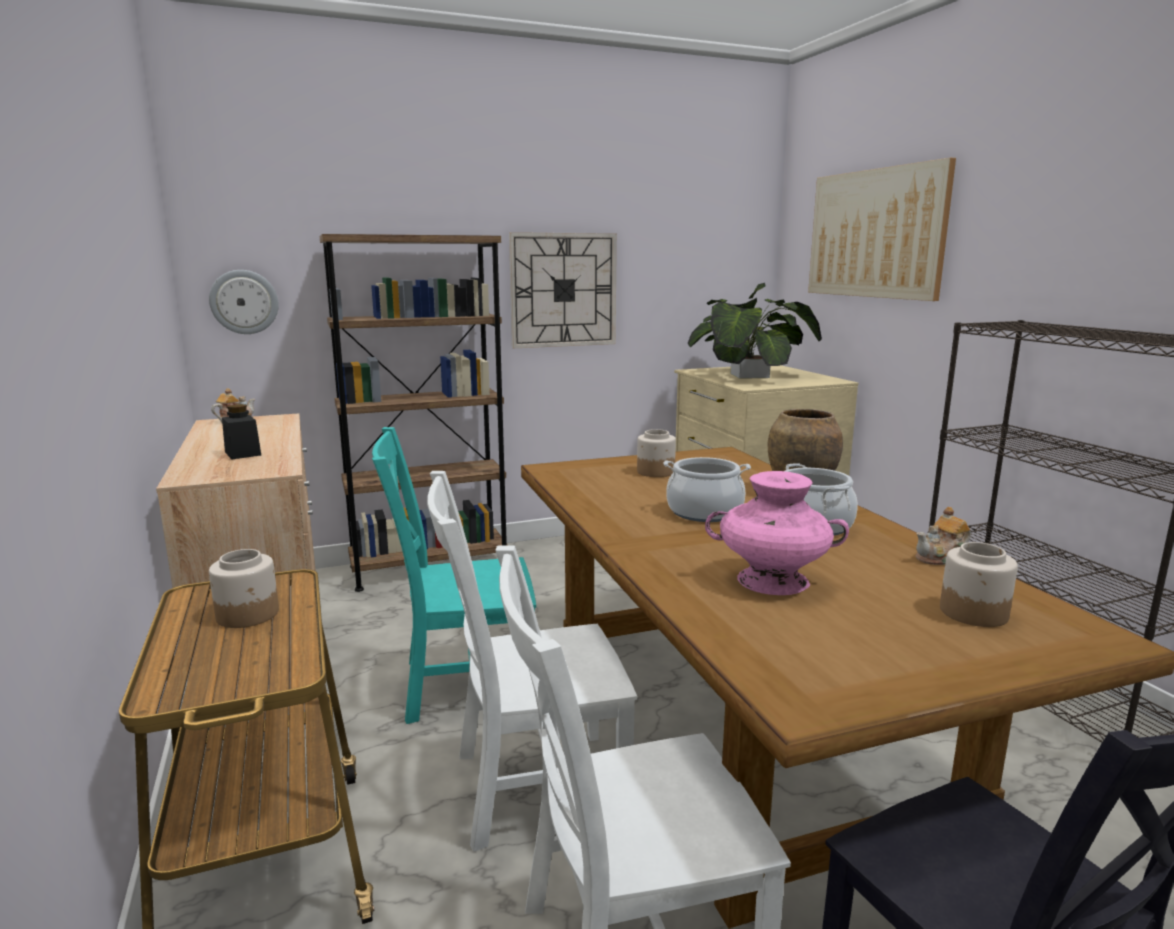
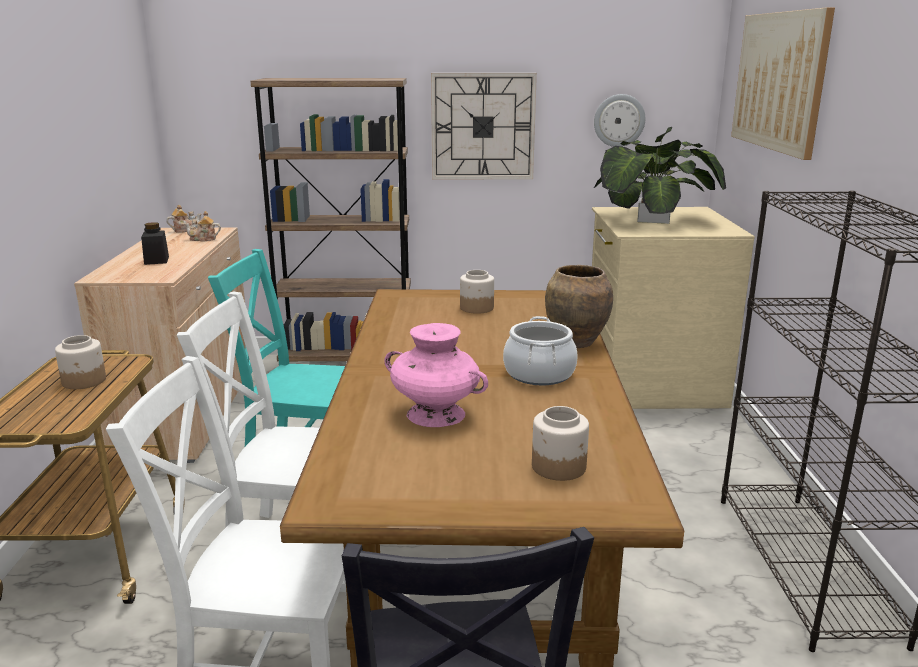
camera: 20 degrees right, 5 degrees up
(244, 302) = (208, 132): wall clock -> wall clock (619, 120)
(704, 512) = (465, 349): cooking pot -> none
(941, 558) = (607, 419): teapot -> teapot (203, 239)

